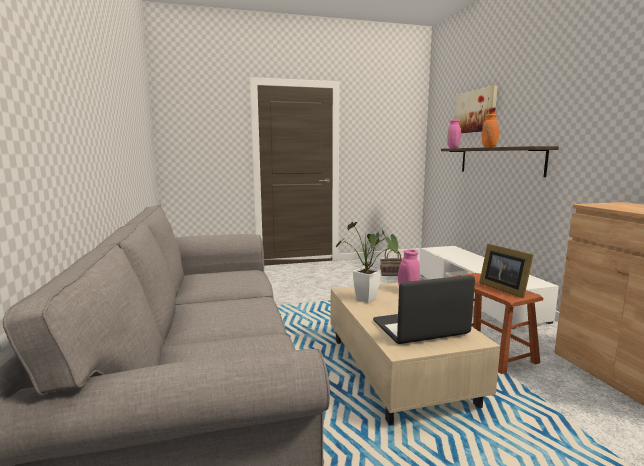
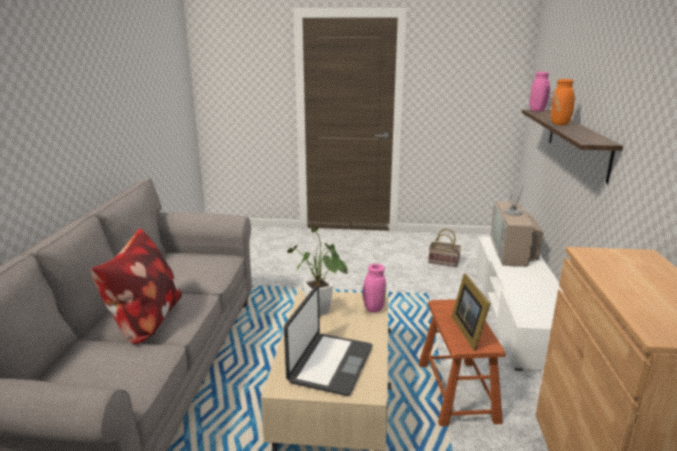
camera: 20 degrees right, 10 degrees up
(224, 321) = (145, 321): none -> pillow
(420, 328) = (330, 364): laptop -> laptop turned 105 degrees clockwise
(453, 253) = (513, 252): none -> television
(475, 111) = (569, 63): picture -> none

